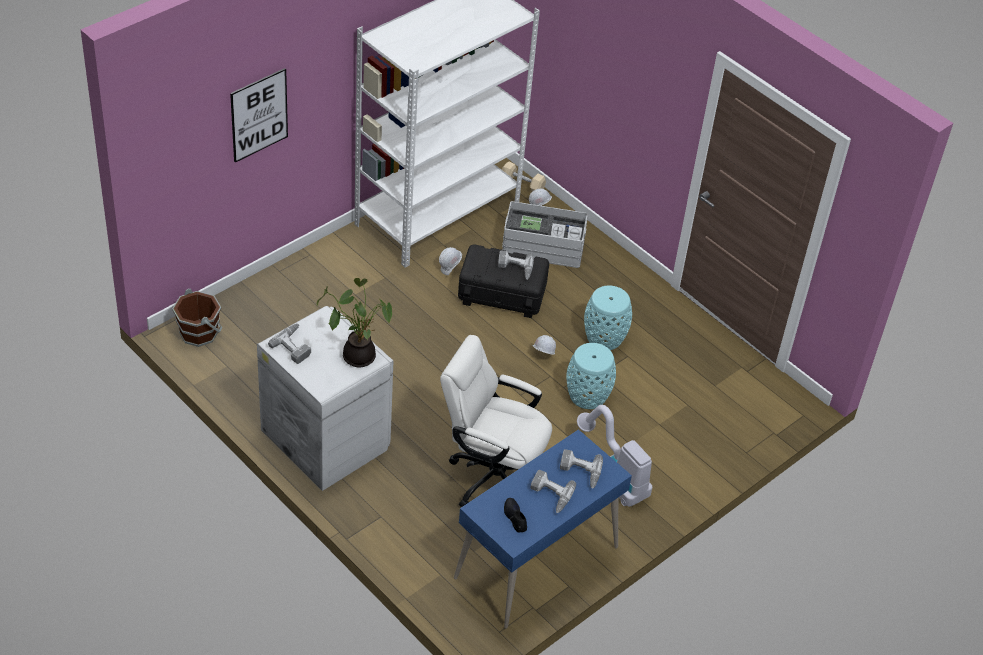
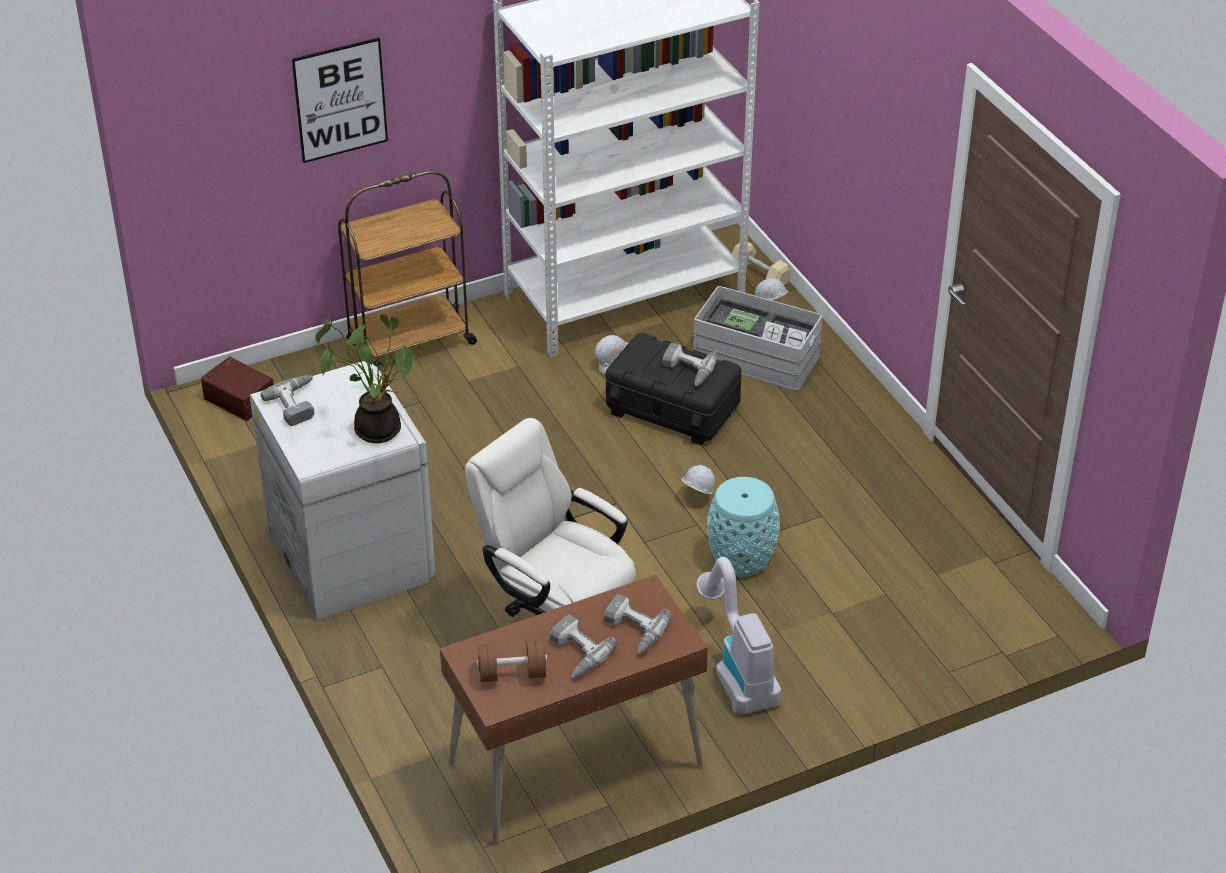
camera: 20 degrees right, 5 degrees down
(199, 332) = (240, 398): brown bucket -> brown storage box
(303, 272) = (410, 343): none -> brown cart
(515, 517) = (512, 673): black shoe -> brown dumbbell
(537, 563) = (576, 766): blue desk -> brown desk
(604, 338) = (797, 486): turquoise stool -> none

